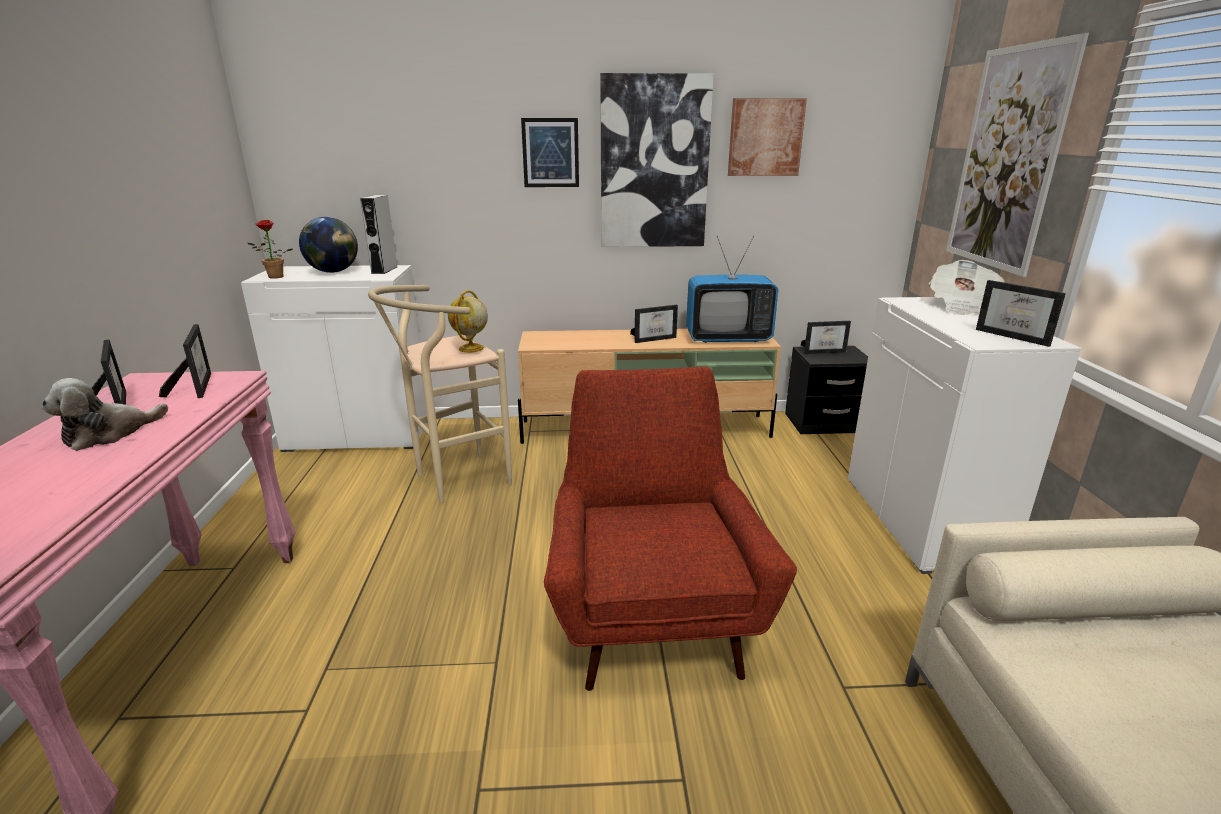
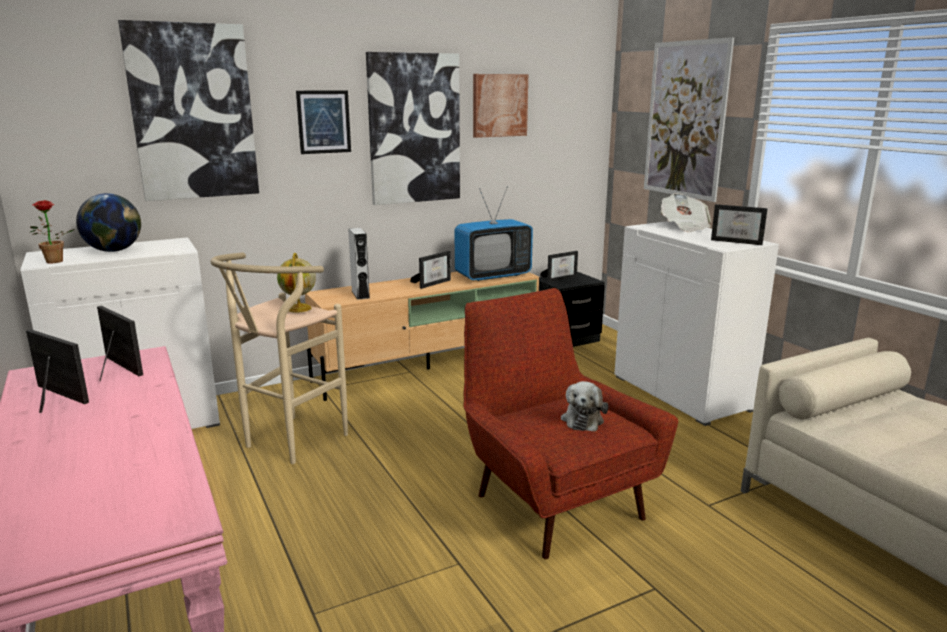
camera: 25 degrees left, 5 degrees down
(109, 434) = (100, 416): plush toy -> plush toy (582, 419)
(384, 270) = (169, 244): grey speaker -> grey speaker (360, 294)
(417, 140) = (193, 112): none -> picture

